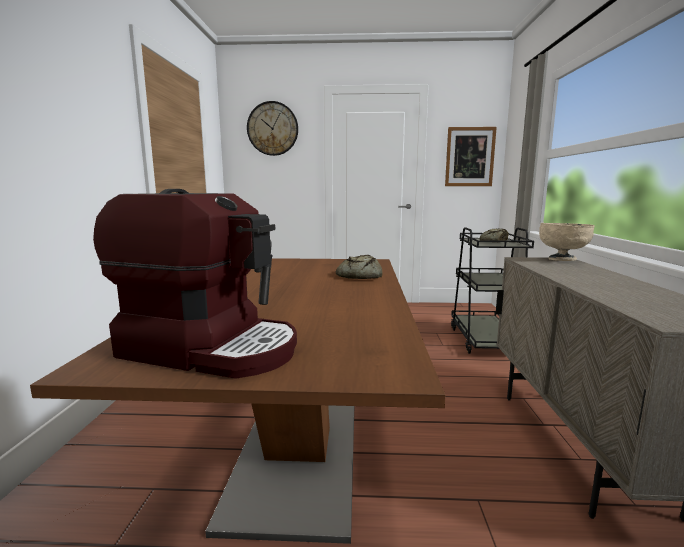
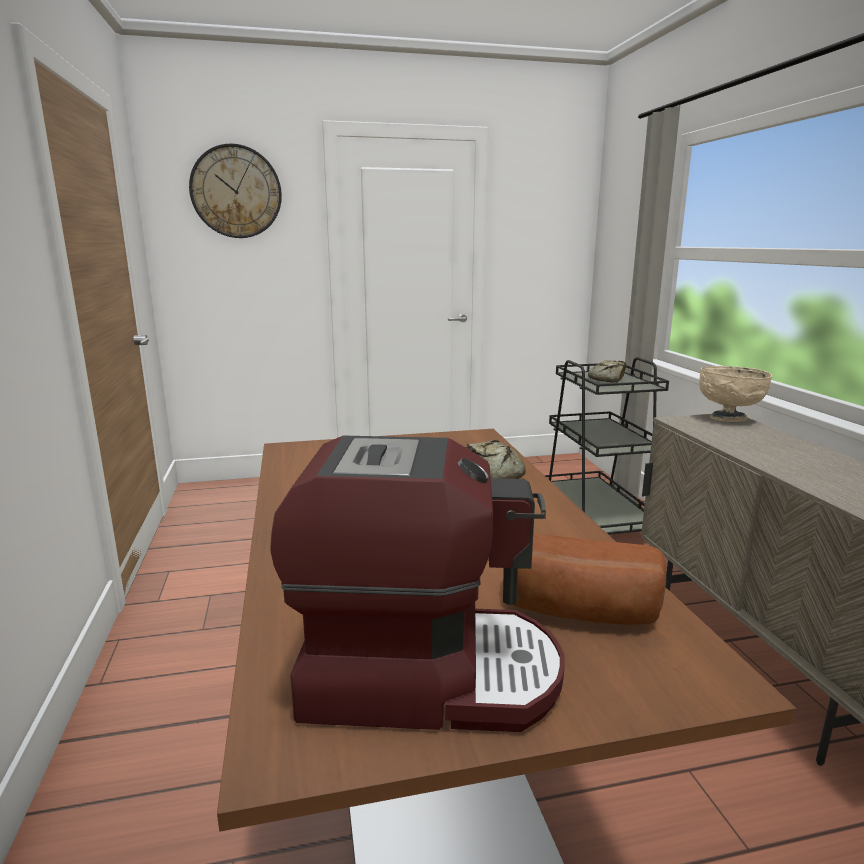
camera: 15 degrees left, 5 degrees up
(343, 335) = (580, 612): none -> bread
(469, 157) = (549, 241): picture -> none

